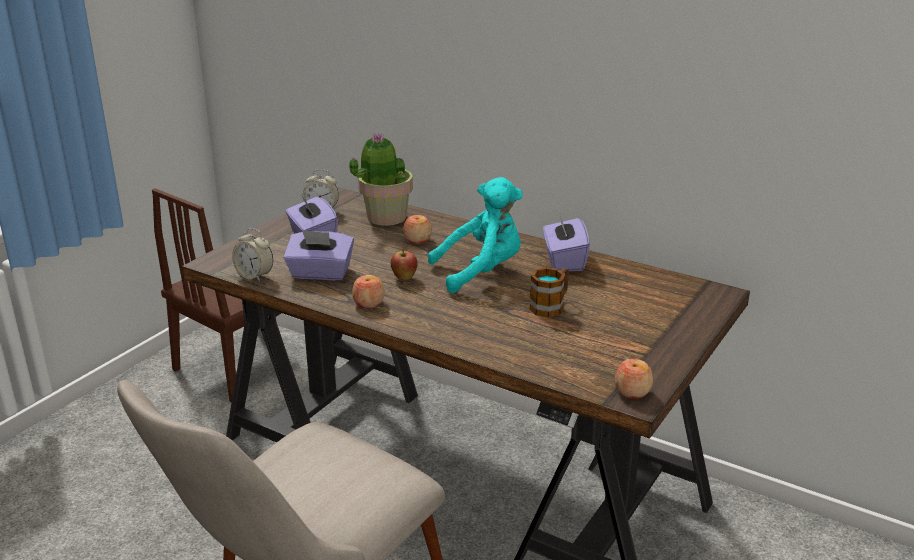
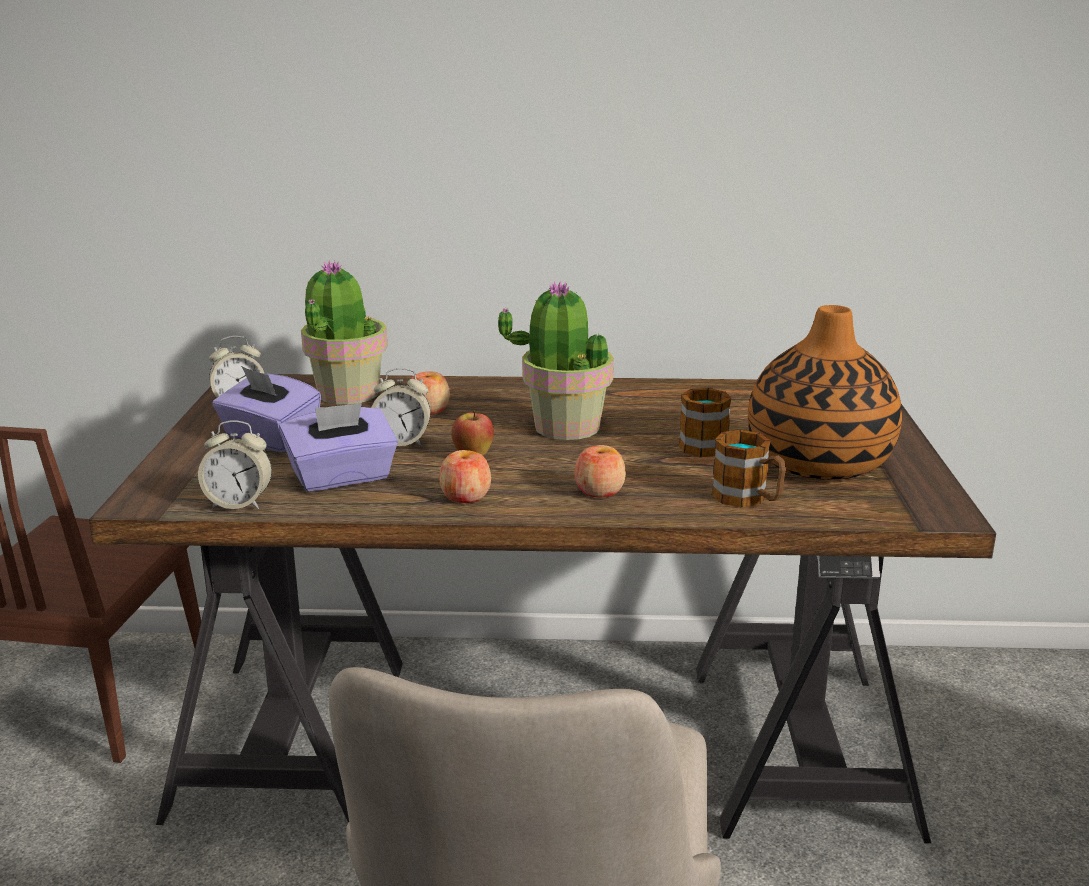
camera: 30 degrees left, 5 degrees down
(377, 259) = (402, 442): none -> alarm clock
(481, 272) = (565, 427): turquoise plush toy -> potted plant
(524, 352) = (748, 499): none -> mug
(564, 261) = (647, 394): purple tissue box -> none
(605, 340) = (818, 463): none -> vase
(632, 392) = (929, 508): apple -> apple (599, 491)

